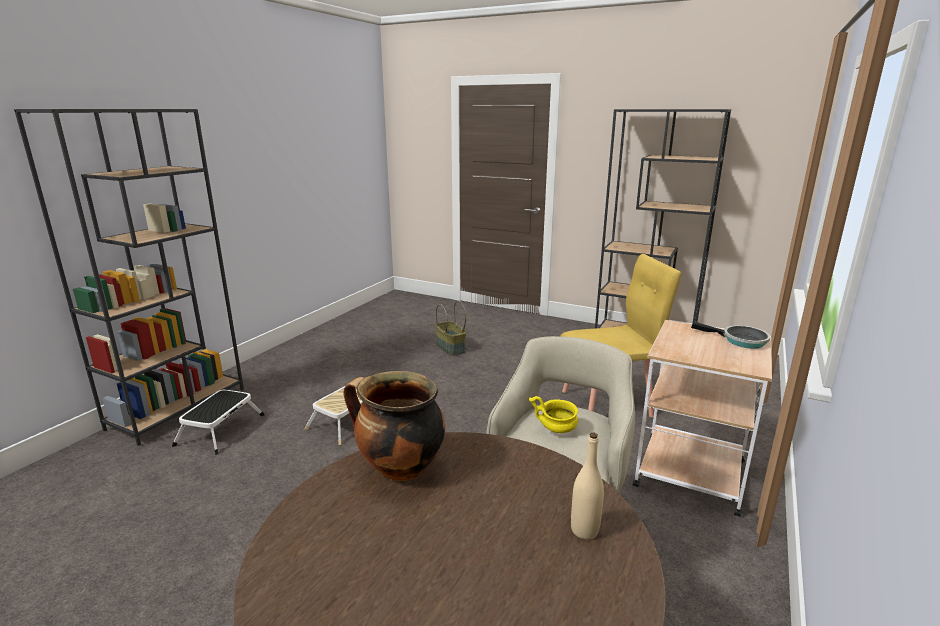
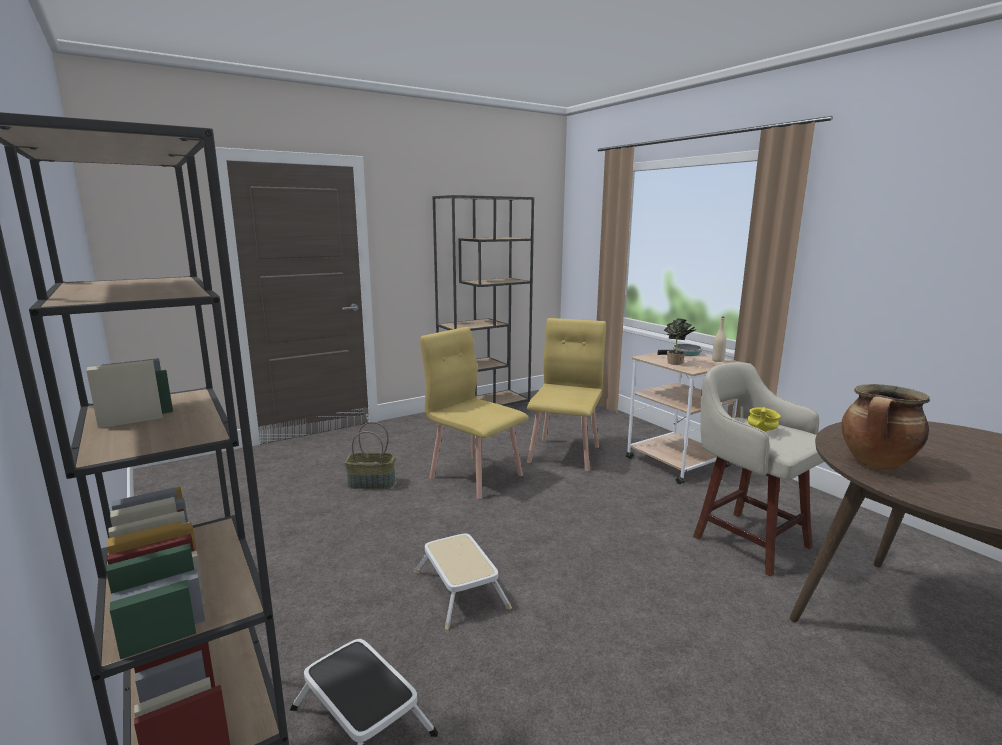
camera: 60 degrees left, 5 degrees down
(508, 377) = (476, 475): none -> yellow chair
(584, 530) = (942, 433): beige bottle -> beige bottle (717, 360)
(680, 342) = (677, 363): none -> potted plant

